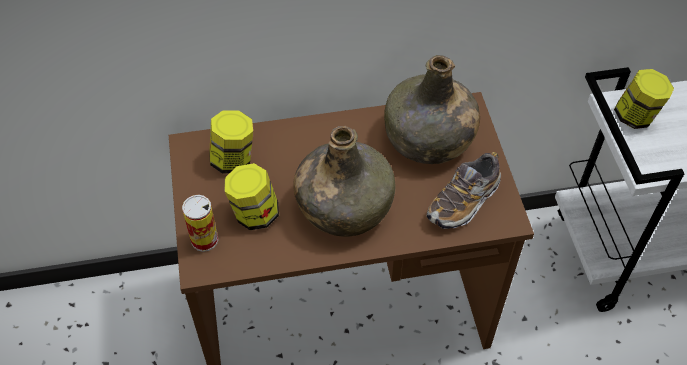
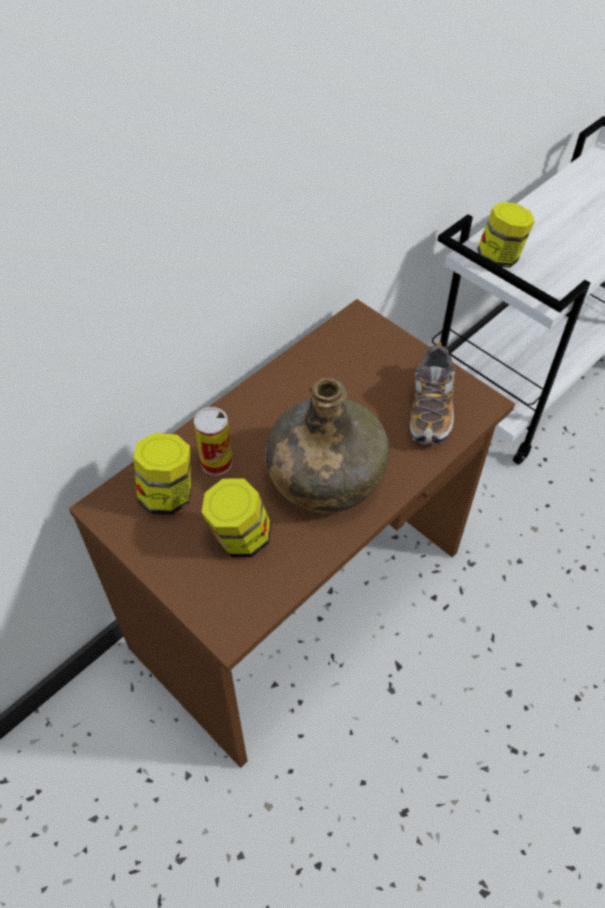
camera: 35 degrees left, 0 degrees up
(204, 240) = (209, 597): can -> can (216, 462)
(428, 139) = (348, 367): green bottle -> none

